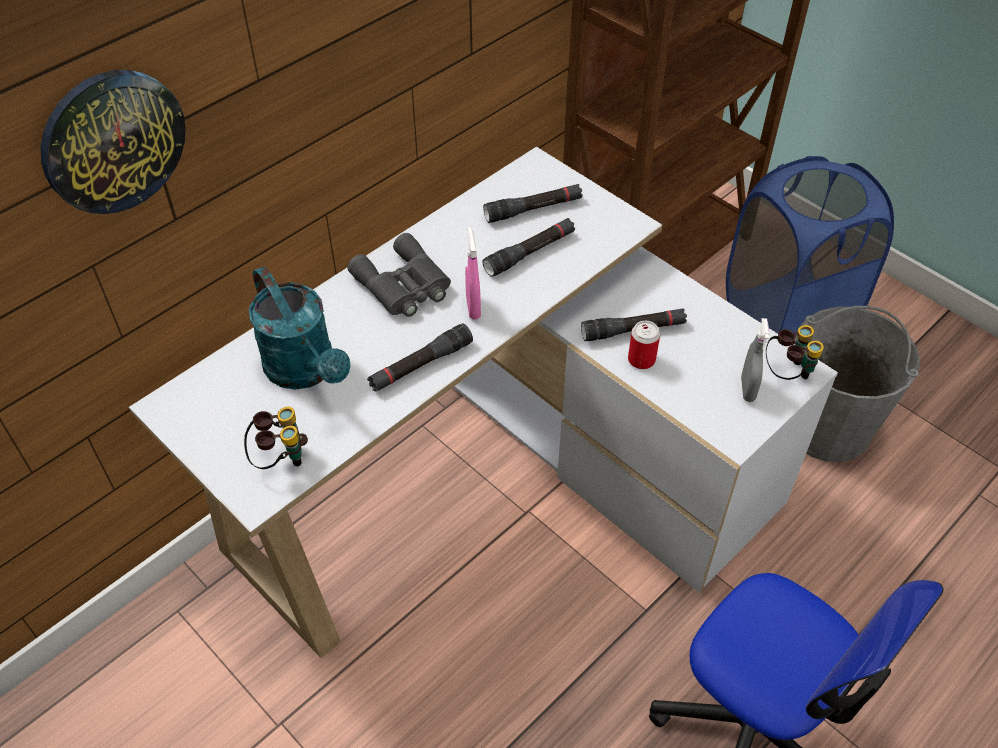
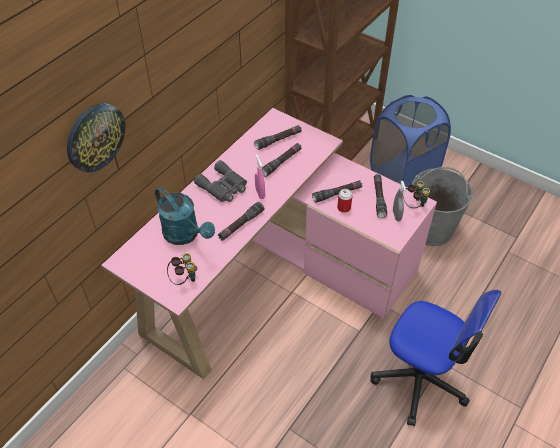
camera: 10 degrees left, 0 degrees up
(498, 477) = (273, 277): white desk -> pink desk
(717, 350) = (379, 198): none -> black flashlight

